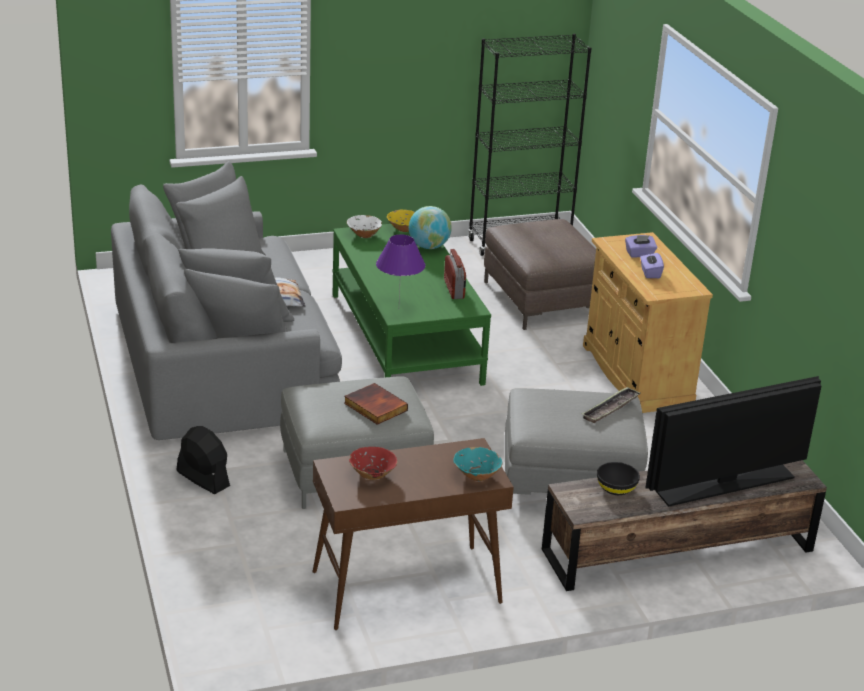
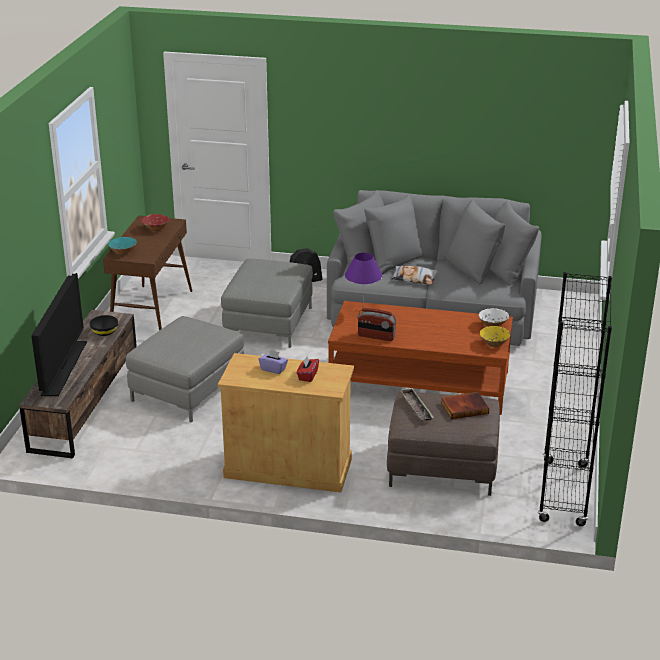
camera: 120 degrees right, 0 degrees up
(374, 407) = (258, 280): book -> book (464, 407)
(405, 338) = (420, 383): green coffee table -> brown coffee table
(429, 247) = (454, 346): globe -> none
(610, 408) = (177, 352): tray -> tray (416, 407)
(639, 254) = (307, 376): purple tissue box -> red tissue box

